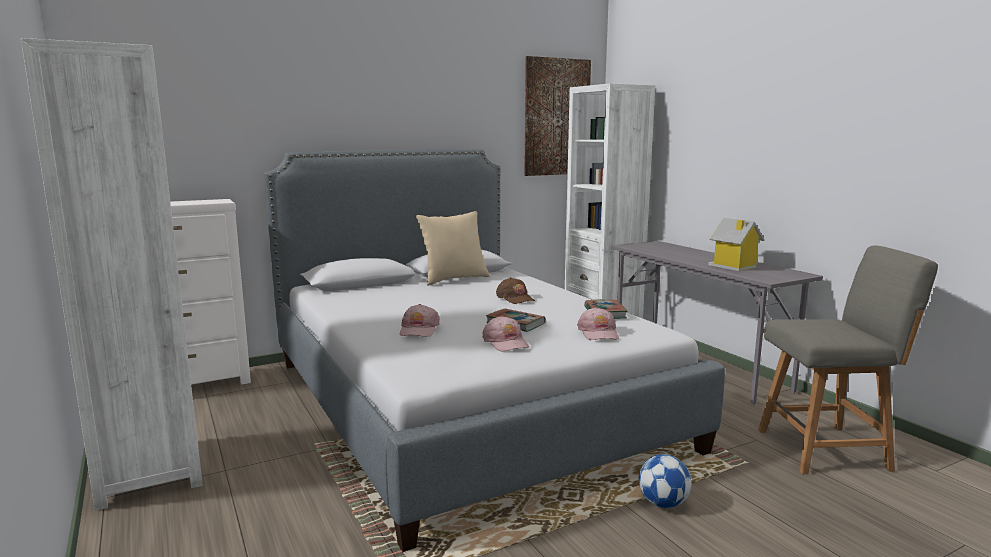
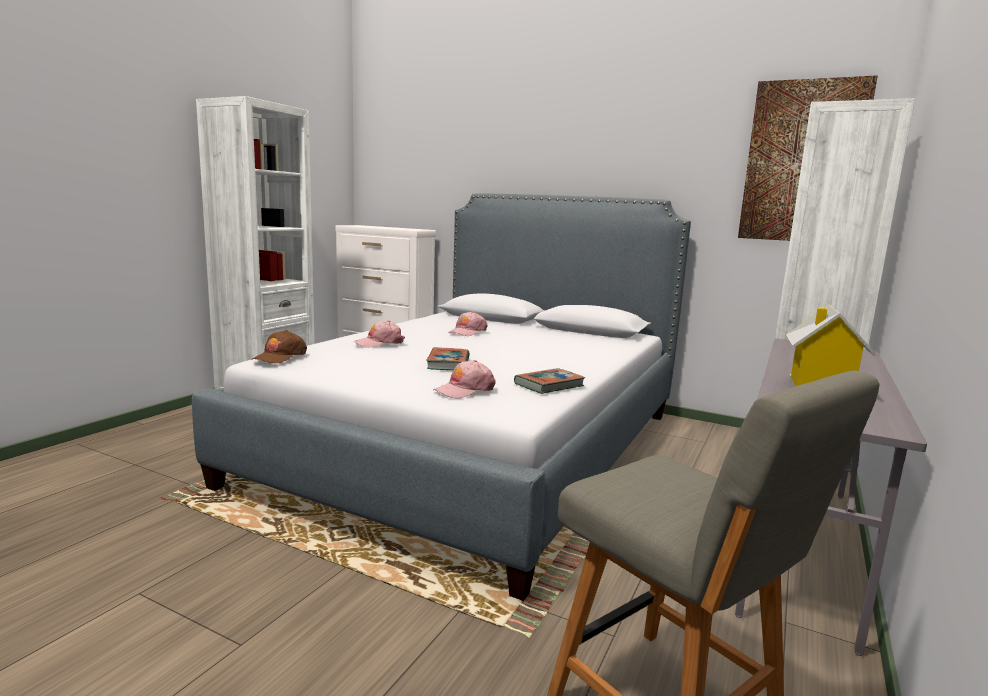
camera: 55 degrees right, 0 degrees up
(454, 279) = (560, 332): beige pillow -> none
(506, 342) = (383, 367): pink cap -> pink cap (467, 332)
(515, 298) = (535, 354): brown cap -> brown cap (279, 357)
(663, 503) = (365, 589): football -> none

